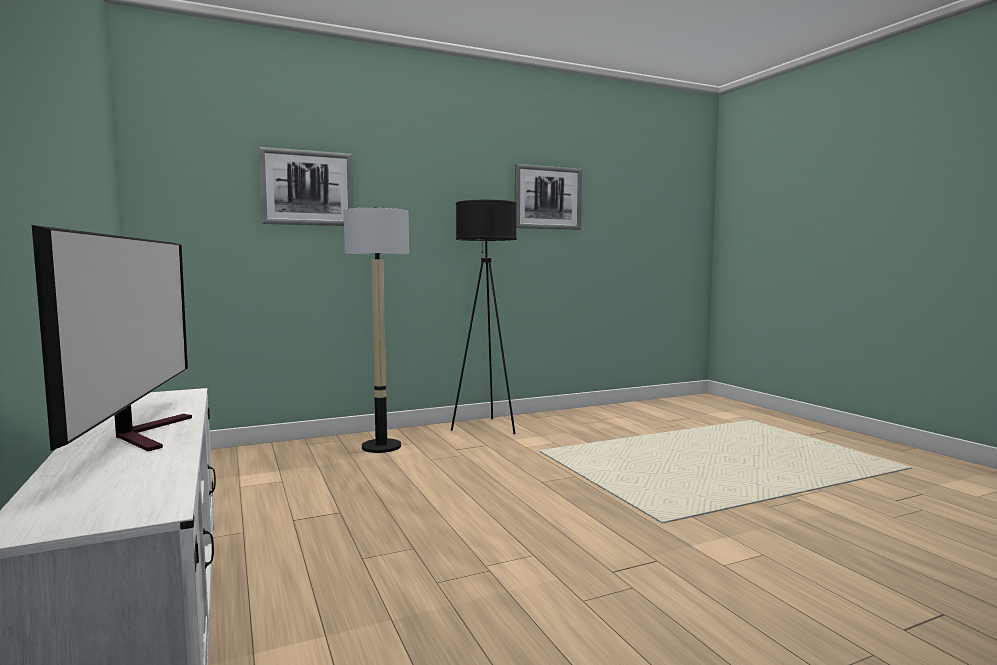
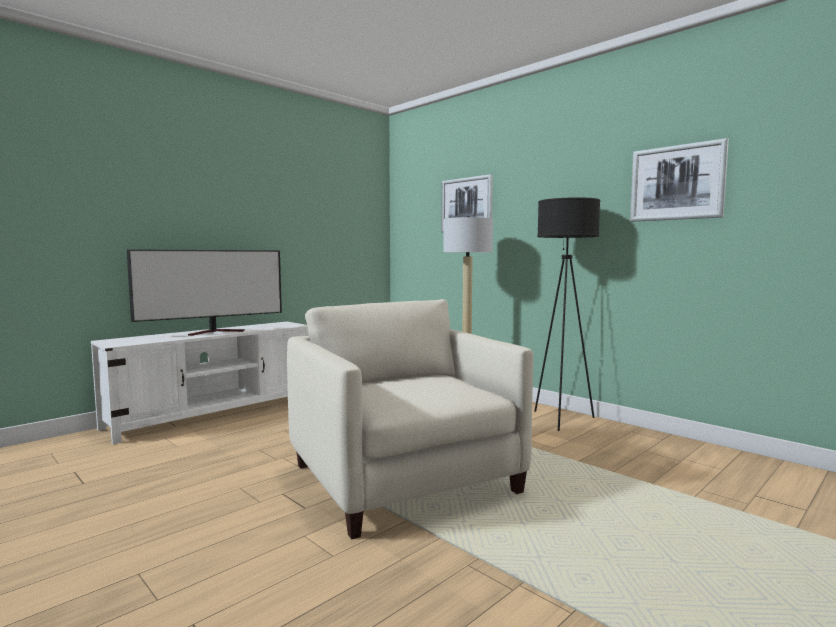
camera: 70 degrees right, 0 degrees up
(598, 506) = (403, 479): none -> beige armchair

